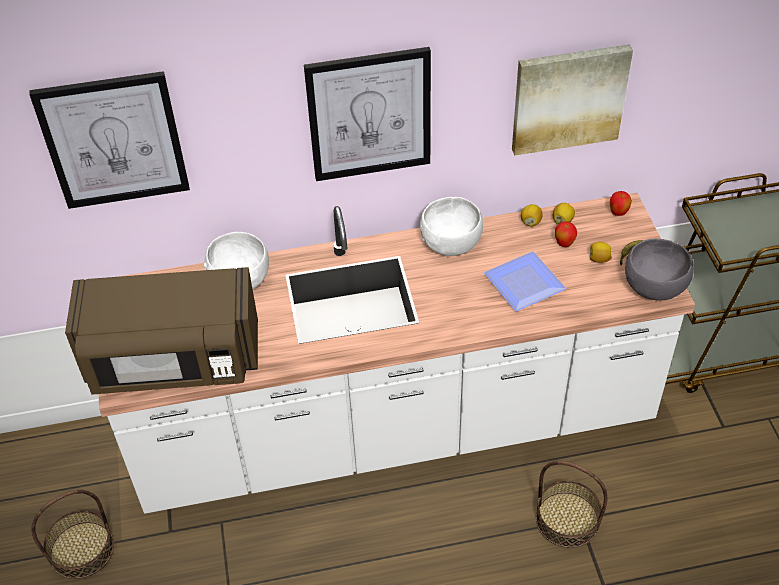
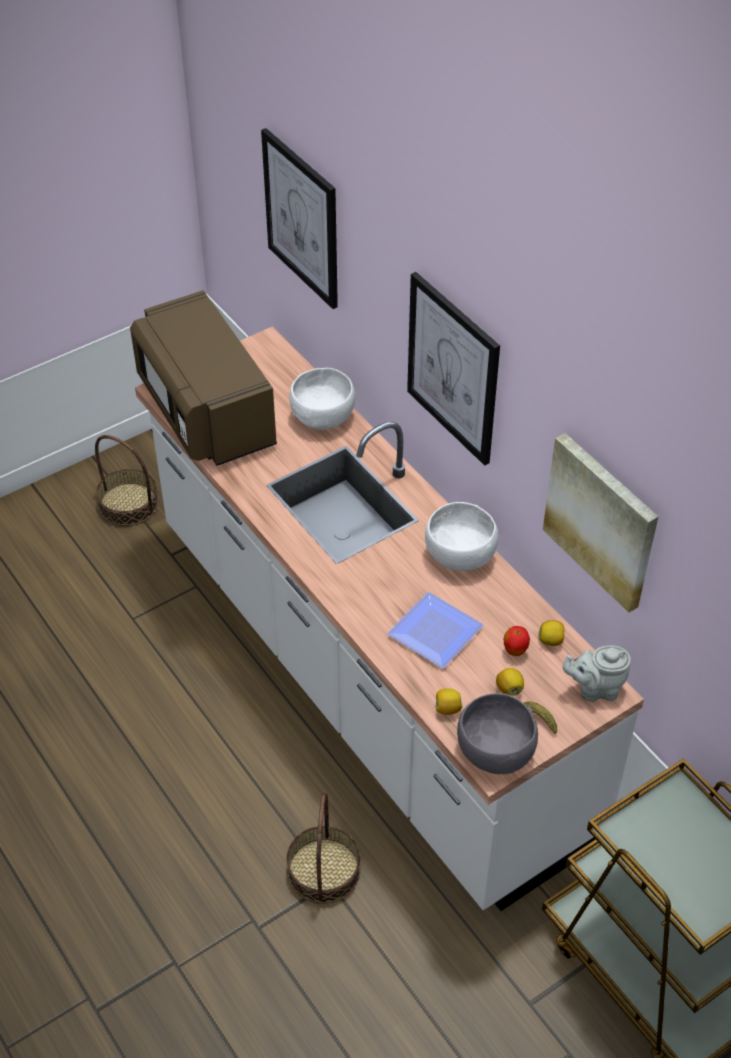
camera: 65 degrees right, 0 degrees up
(530, 222) = (532, 612): lemon -> lemon (447, 708)
(618, 213) = (595, 689): apple -> grey teapot

